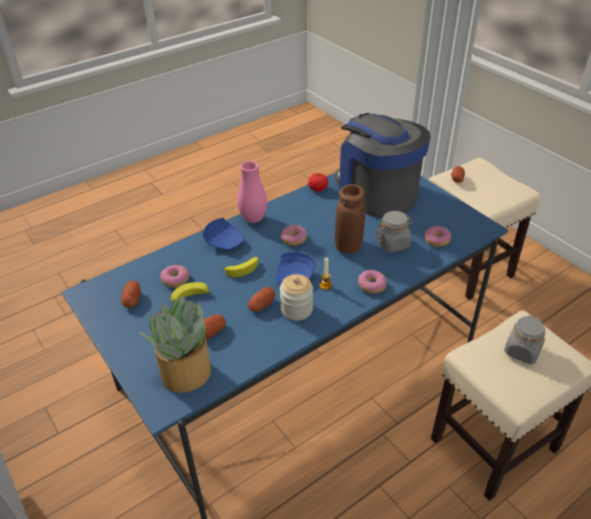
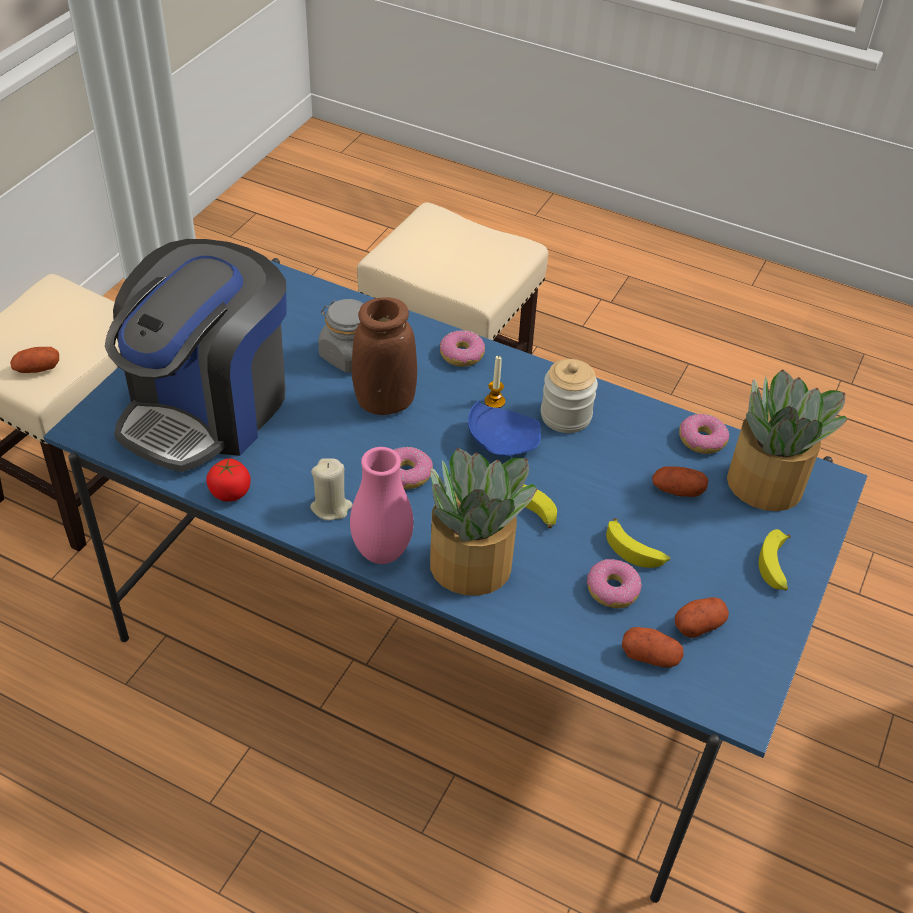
camera: 120 degrees left, 5 degrees up
(134, 346) = (776, 567): none -> banana
(225, 241) = (472, 566): blue plate -> potted plant
(262, 305) = (586, 456): potato -> potato (650, 656)
(289, 212) = (331, 507): none -> beige candle
(437, 240) = (312, 312): donut -> donut (701, 440)
(522, 351) = (439, 254): grey jar -> none

